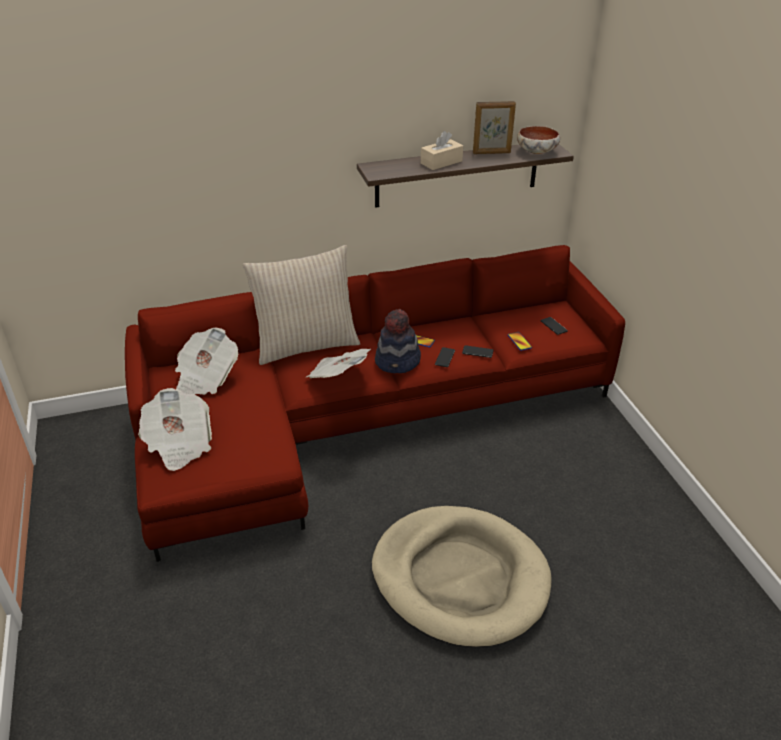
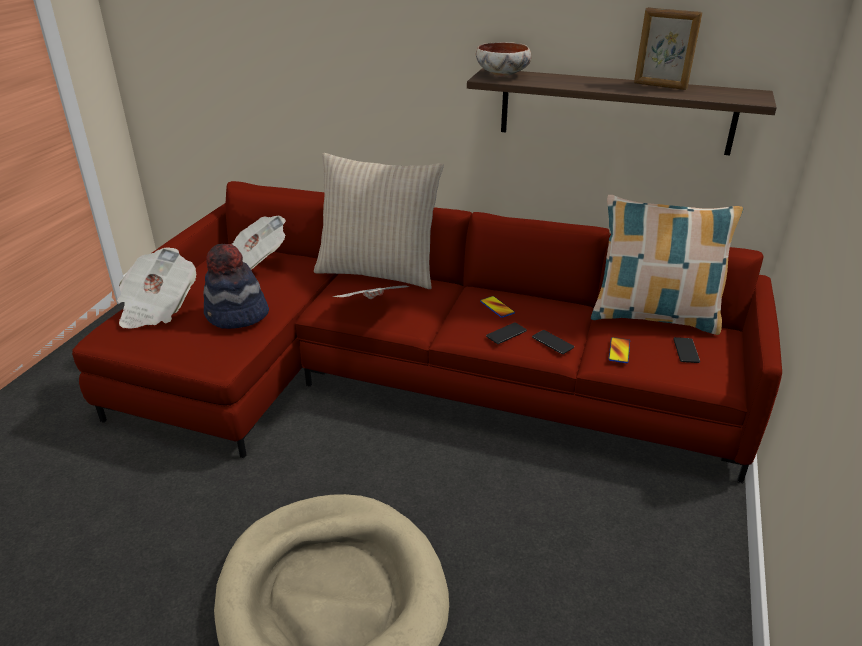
camera: 35 degrees right, 5 degrees down
(398, 361) = (450, 319): hat -> hat (237, 316)
(441, 162) = (579, 82): beige tissue box -> none
(515, 310) = (654, 317): none -> pillow
(537, 152) = (726, 95): bowl -> bowl (503, 75)

